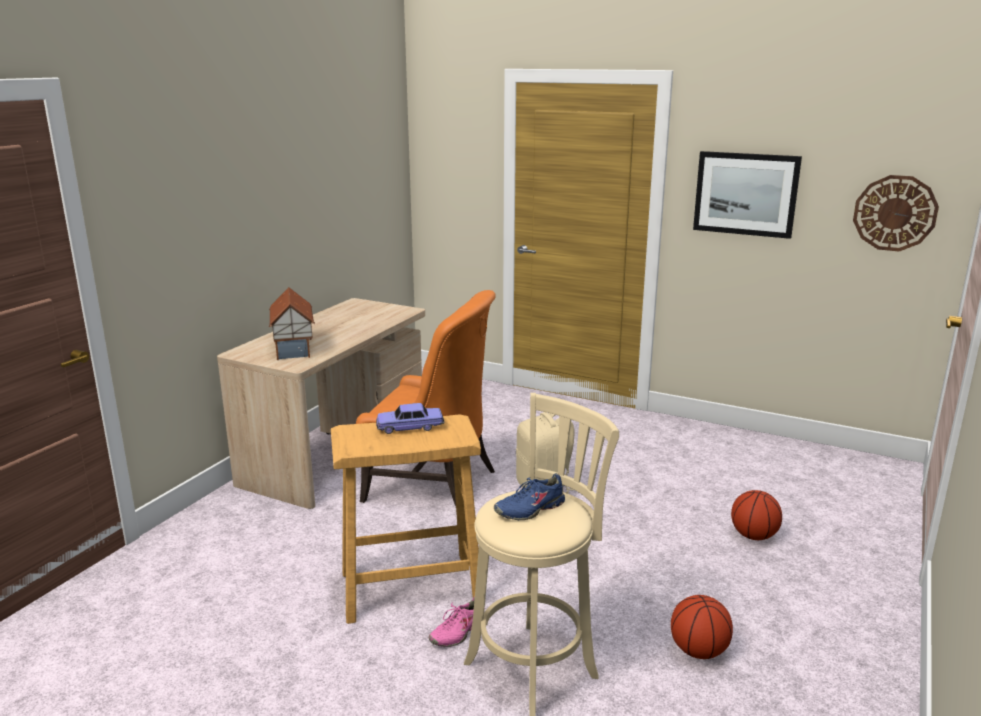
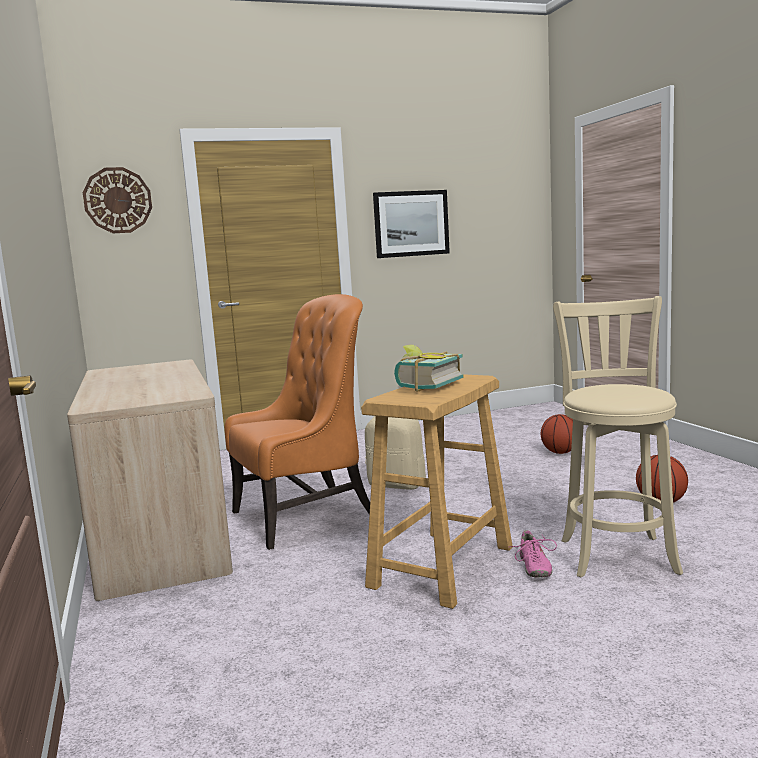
camera: 45 degrees left, 10 degrees down
(295, 349) = (150, 392): toy house -> none
(410, 427) = (424, 385): toy car -> book
(530, 509) = (612, 390): blue shoe -> none
(894, 213) = (508, 224): wall clock -> wall clock (118, 200)

